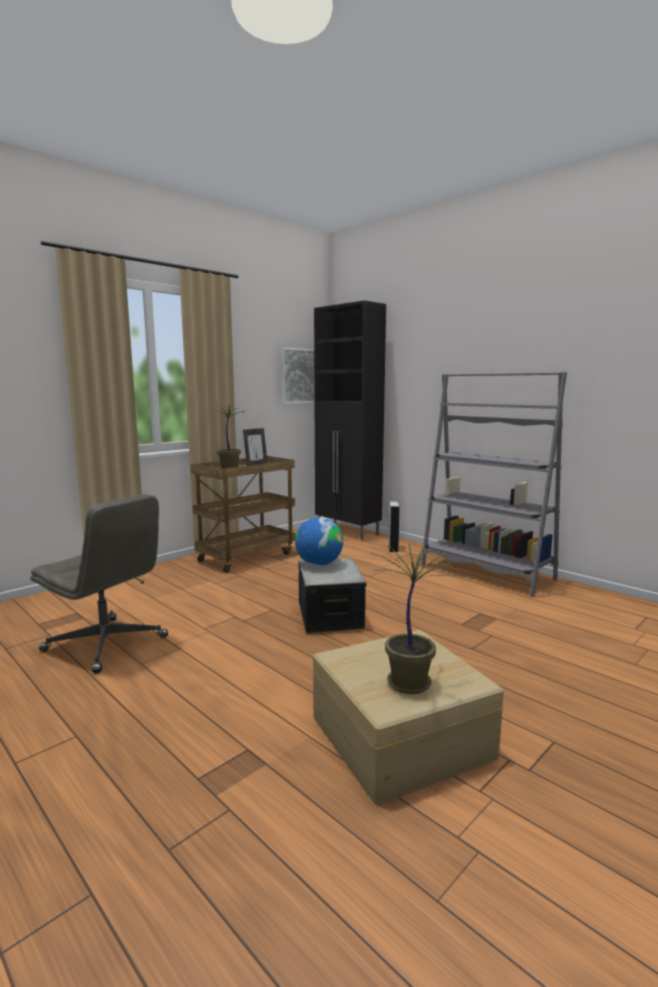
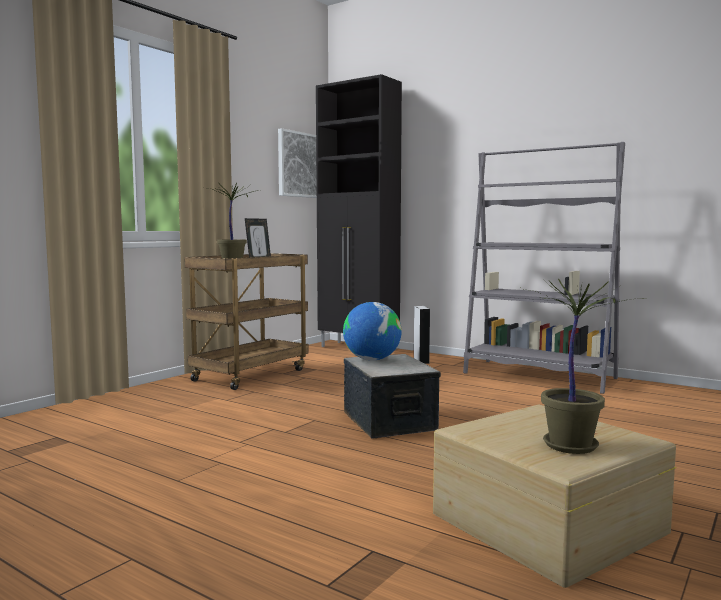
camera: 10 degrees left, 5 degrees down
(107, 644) = (118, 464): grey office chair -> none

